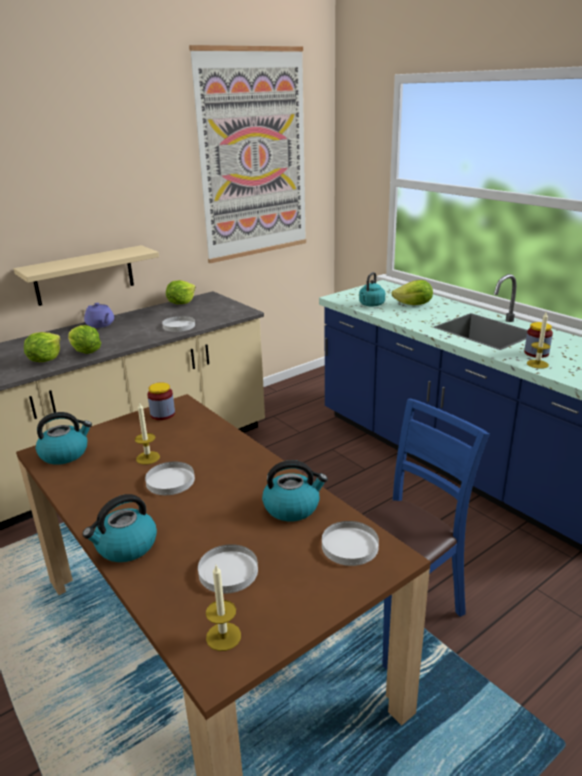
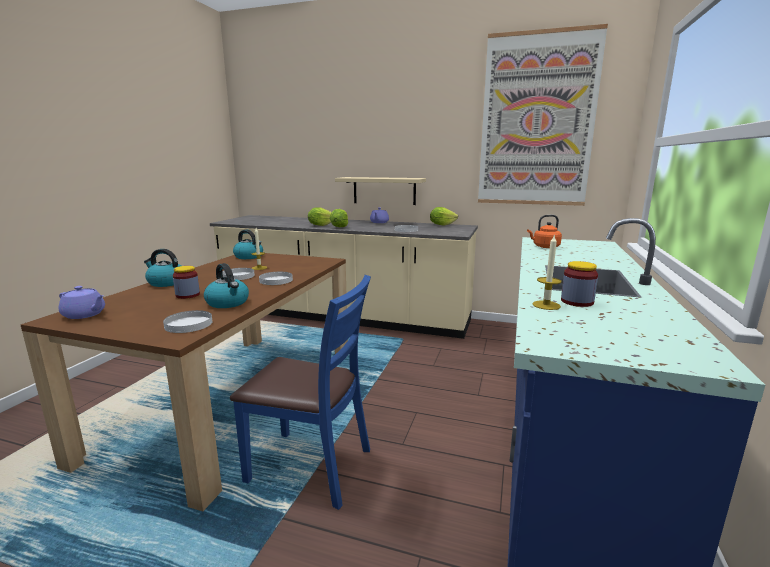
camera: 55 degrees right, 10 degrees down
(162, 414) = (312, 260): jar -> jar (187, 295)
(223, 636) = (85, 315): candle -> purple teapot
(227, 571) = (148, 303): white plate -> white plate (276, 280)
(371, 305) = (544, 247): turquoise kettle -> orange kettle
(413, 305) = (581, 255): lettuce -> none

